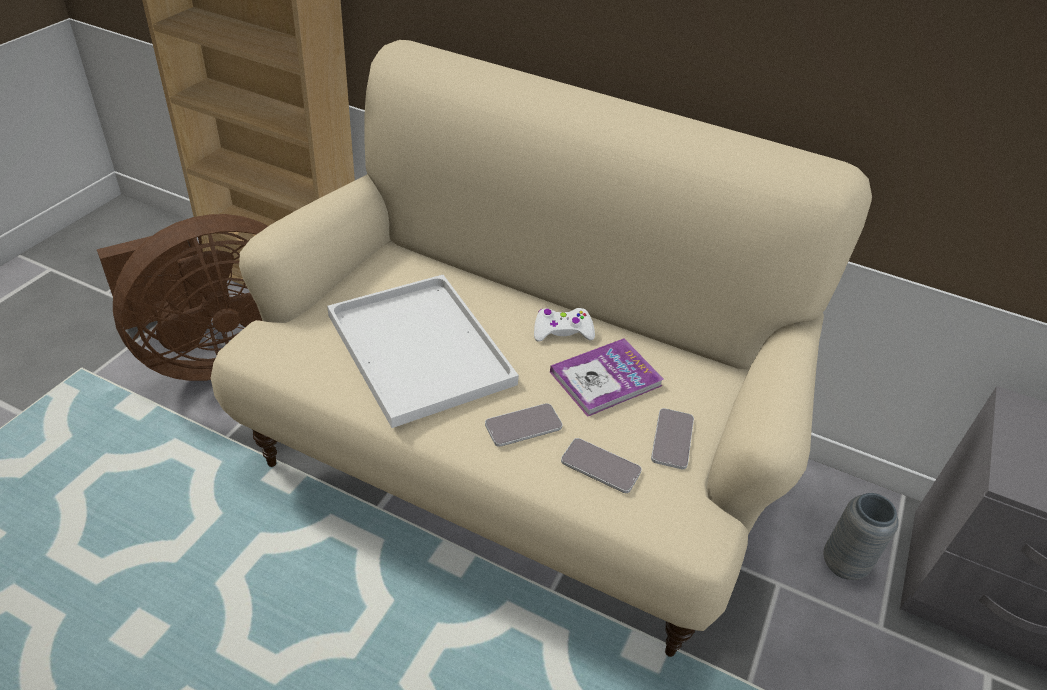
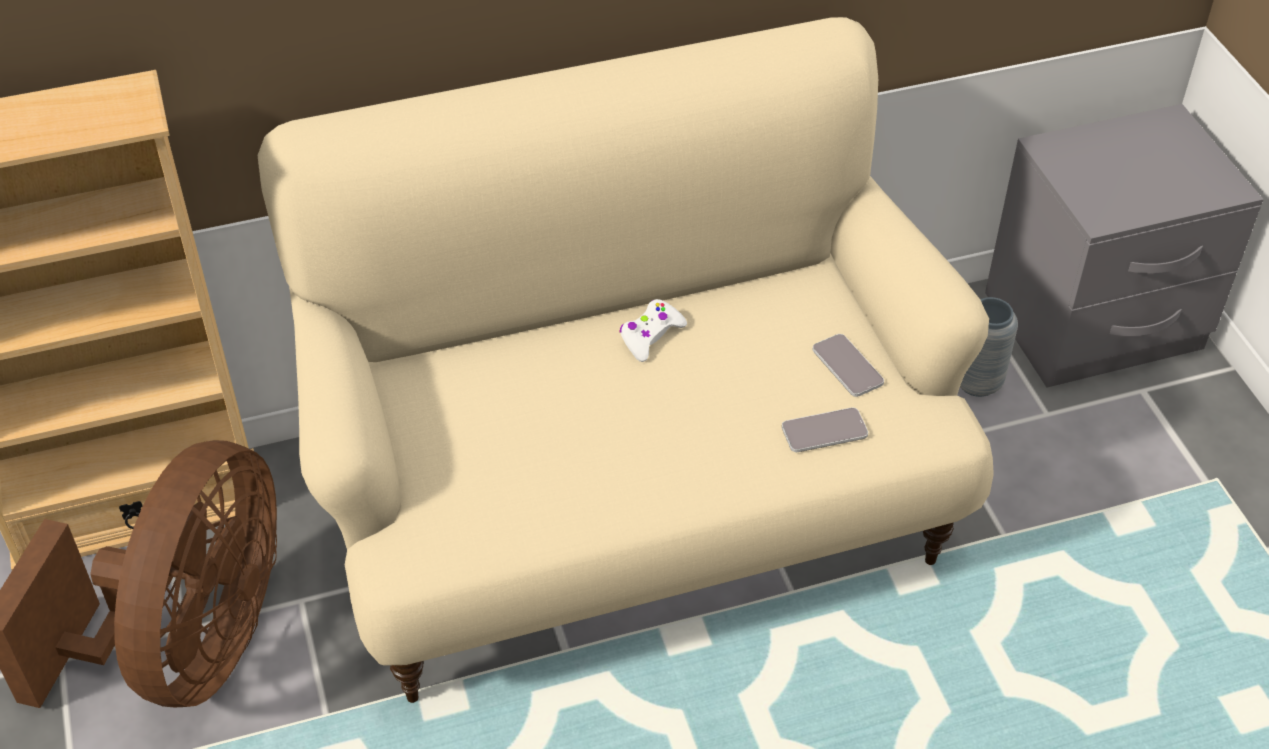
camera: 40 degrees left, 5 degrees up
(423, 351) = (561, 446): white tray -> none
(523, 426) = (729, 446): phone -> none
(606, 379) = (739, 353): book -> none

